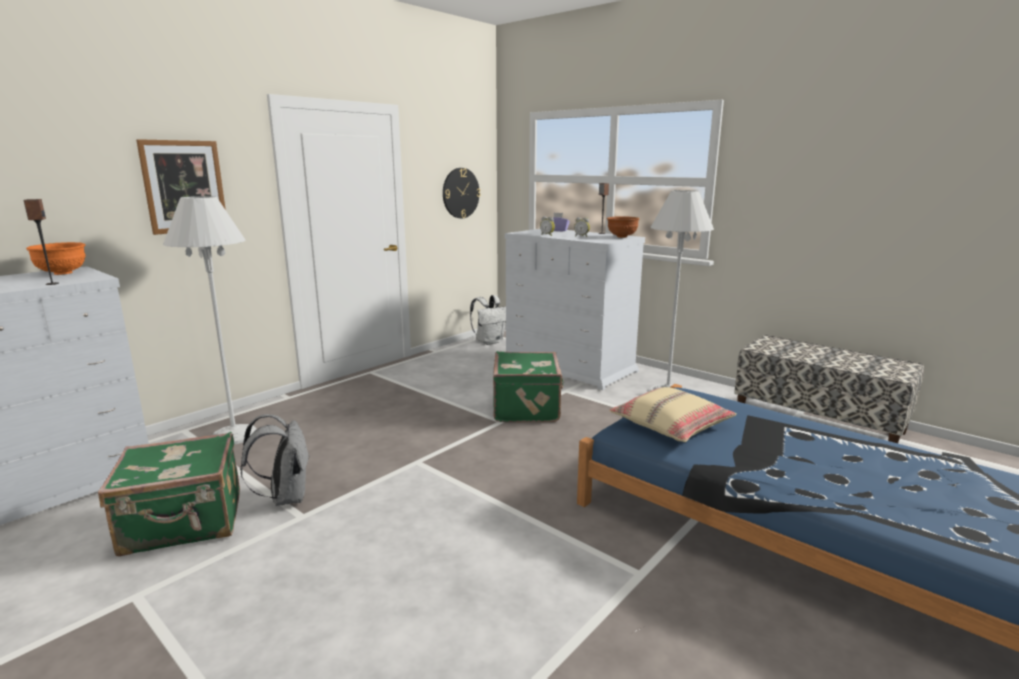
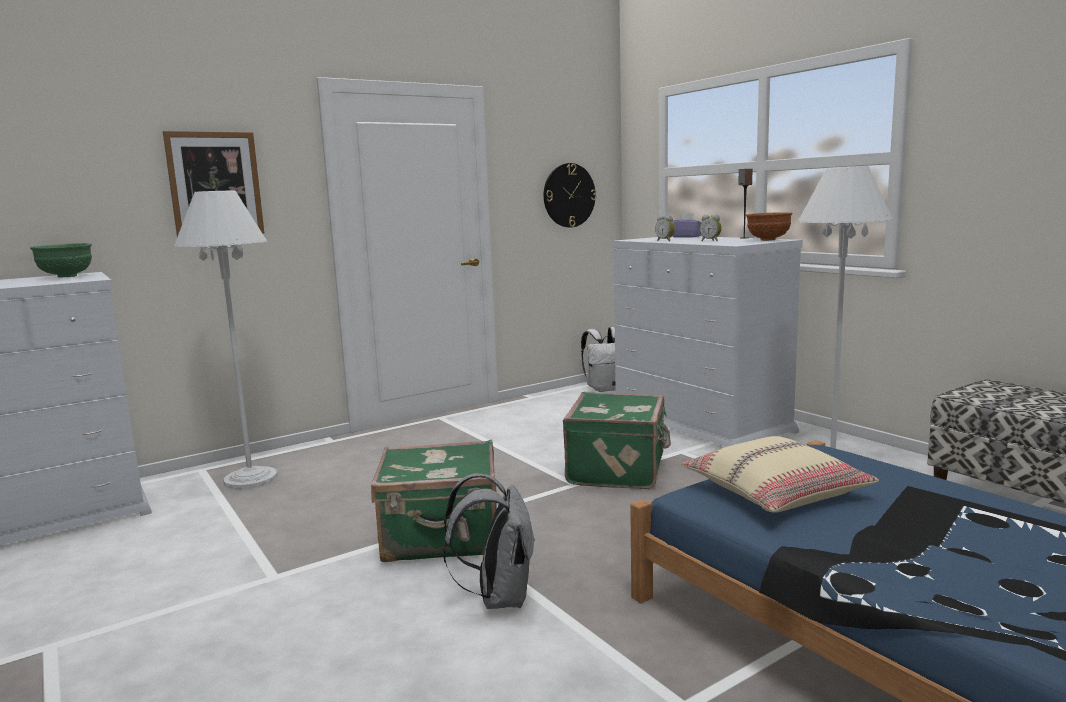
camera: 15 degrees right, 5 degrees down
(52, 284) = (40, 283): speaker -> none
(62, 273) = (66, 276): orange bowl -> green bowl
(184, 524) = (144, 571): green suitcase -> green suitcase (442, 538)
(285, 497) = (268, 552): grey backpack -> grey backpack (498, 597)

